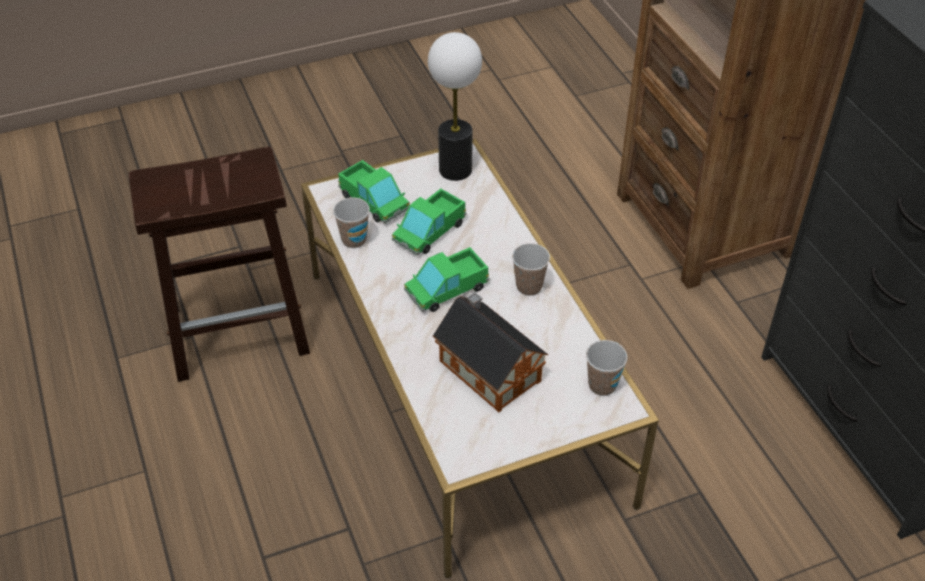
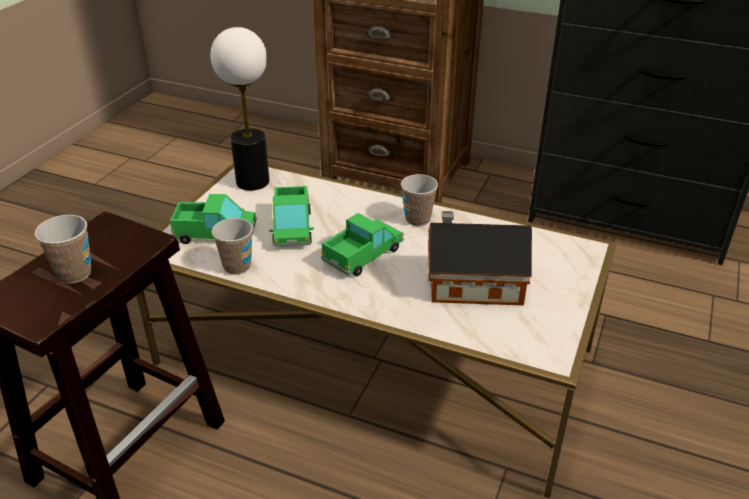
camera: 45 degrees left, 10 degrees down
(446, 289) = (363, 255): toy truck -> toy truck turned 150 degrees counterclockwise
(602, 385) = (556, 245): cup -> cup (74, 273)

